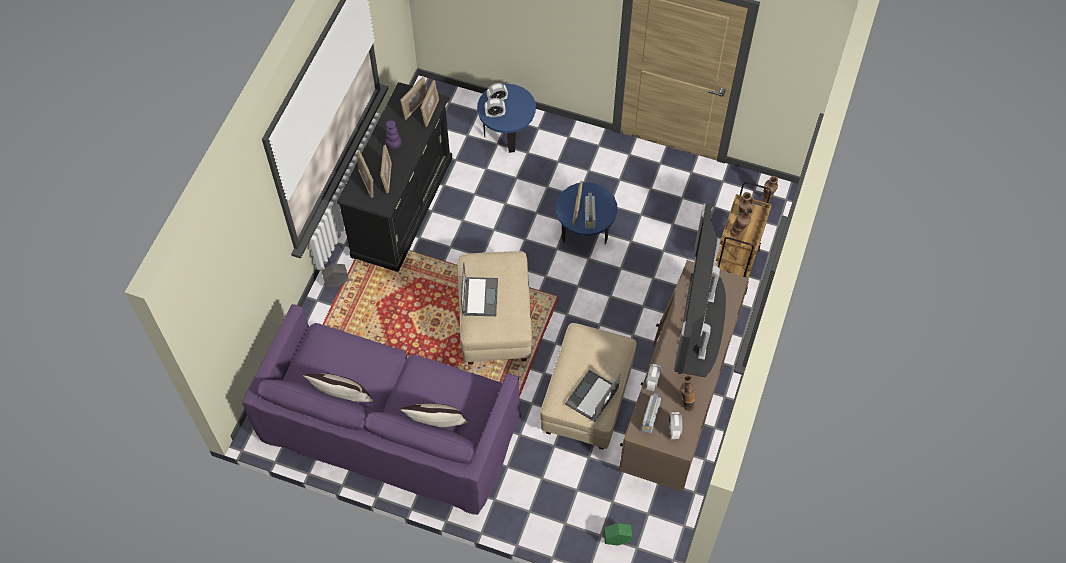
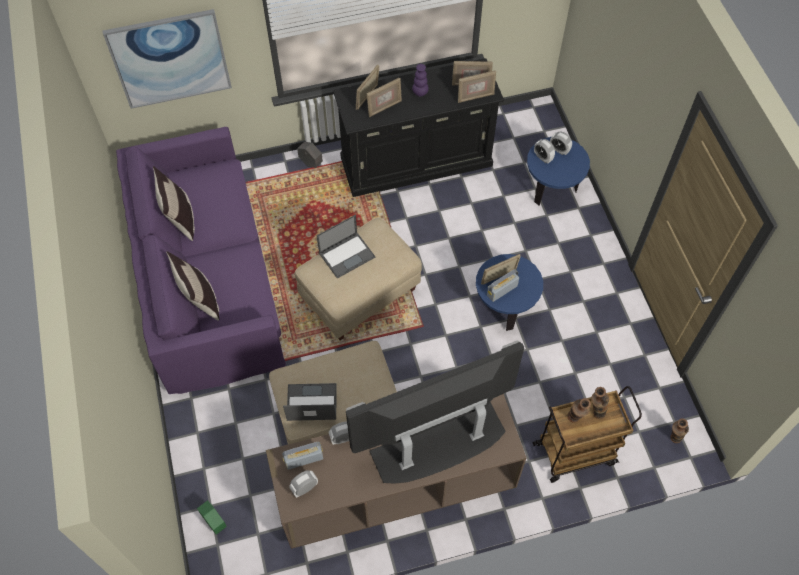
camera: 55 degrees right, 0 degrees up
(239, 285) = (170, 59): none -> picture
(686, 404) = (341, 482): vase -> none

